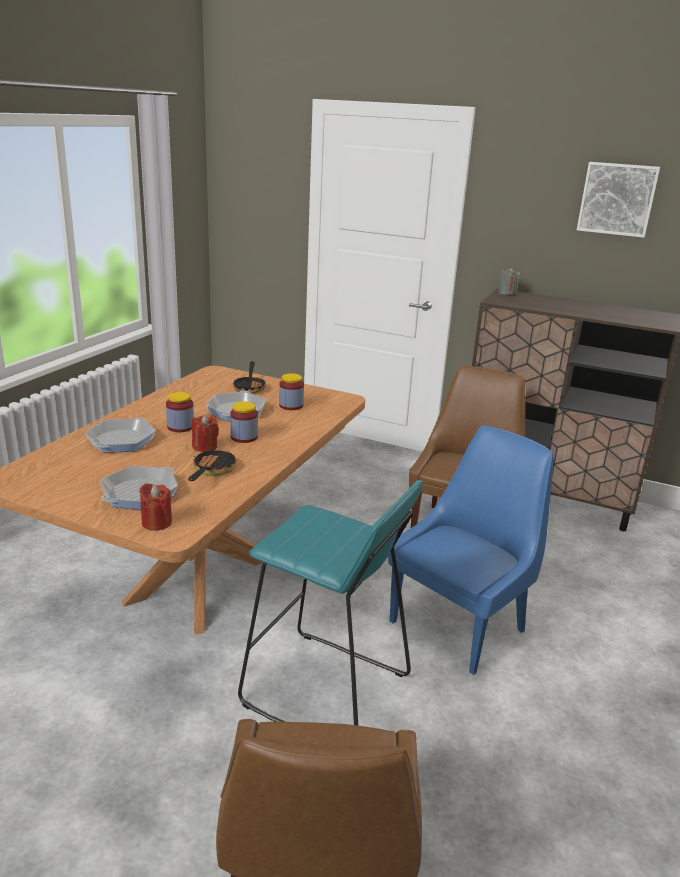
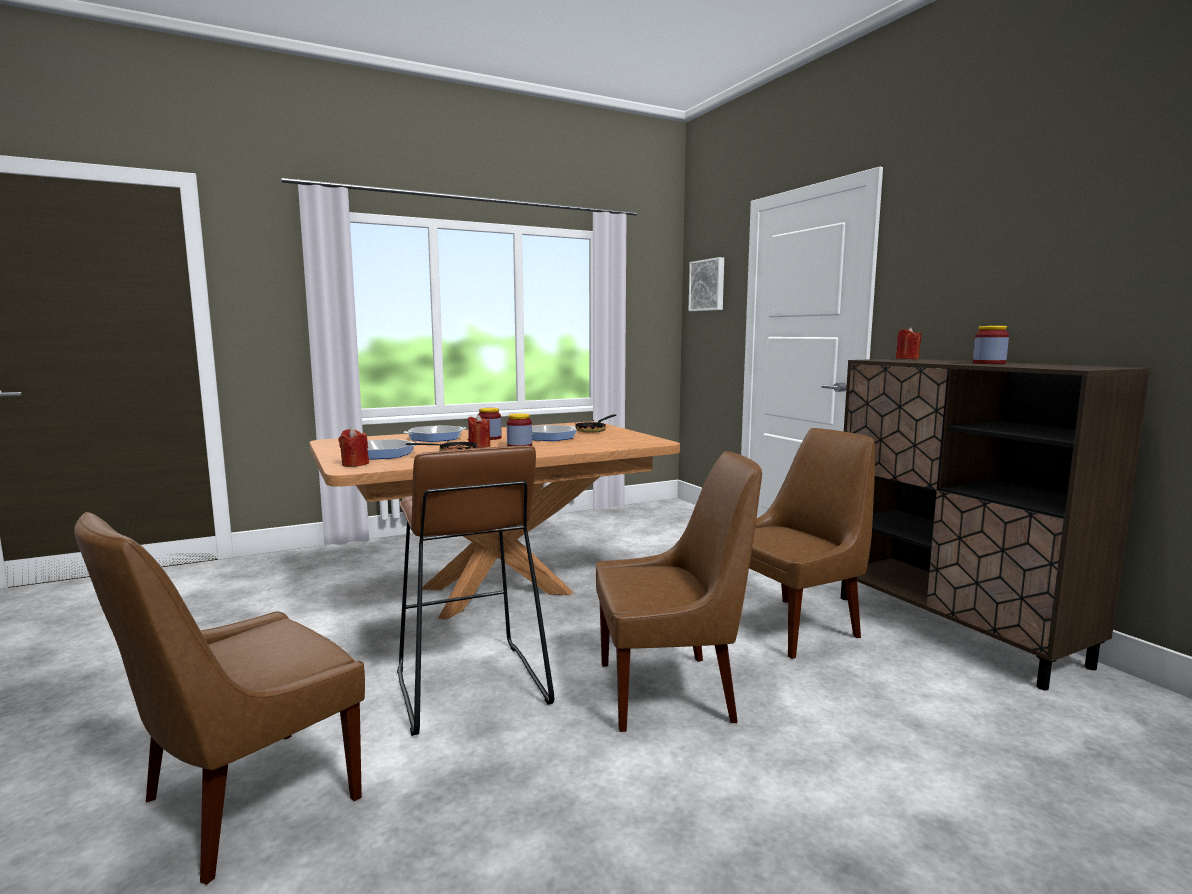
camera: 40 degrees right, 15 degrees down
(291, 405) = (600, 440): jar -> jar (989, 363)
(326, 691) = (469, 687): turquoise stool -> brown stool
(460, 624) = (671, 691): blue chair -> brown chair
(507, 293) = (907, 359): grey candle -> red candle
(617, 199) = (1043, 227): picture -> picture (708, 285)

